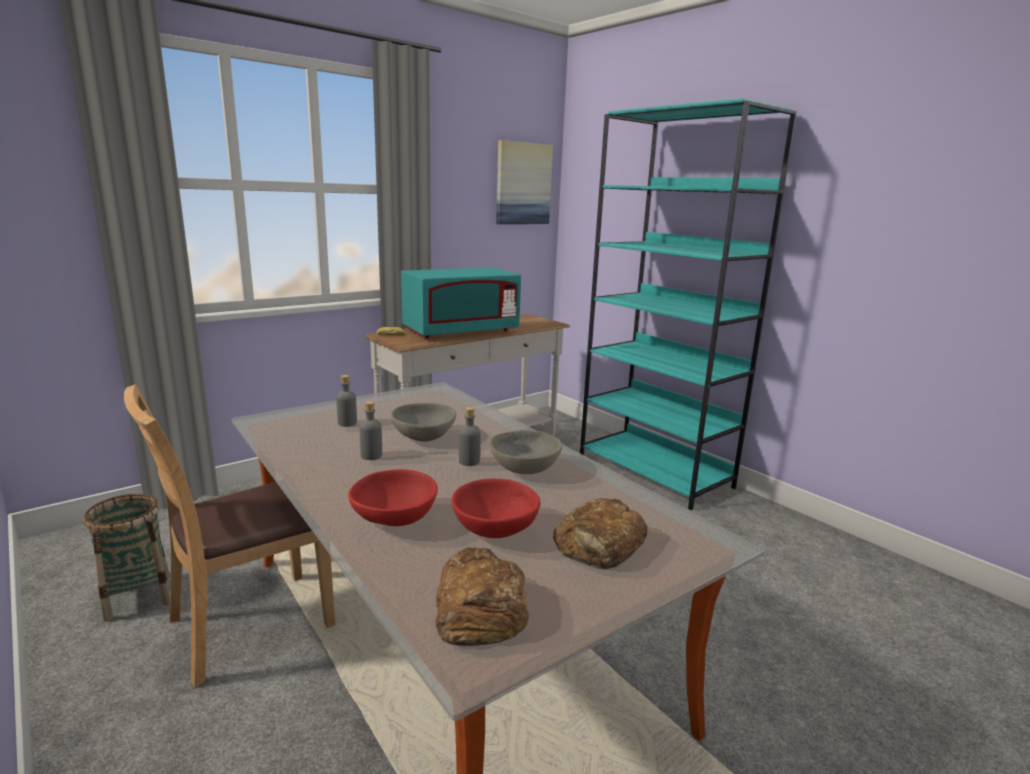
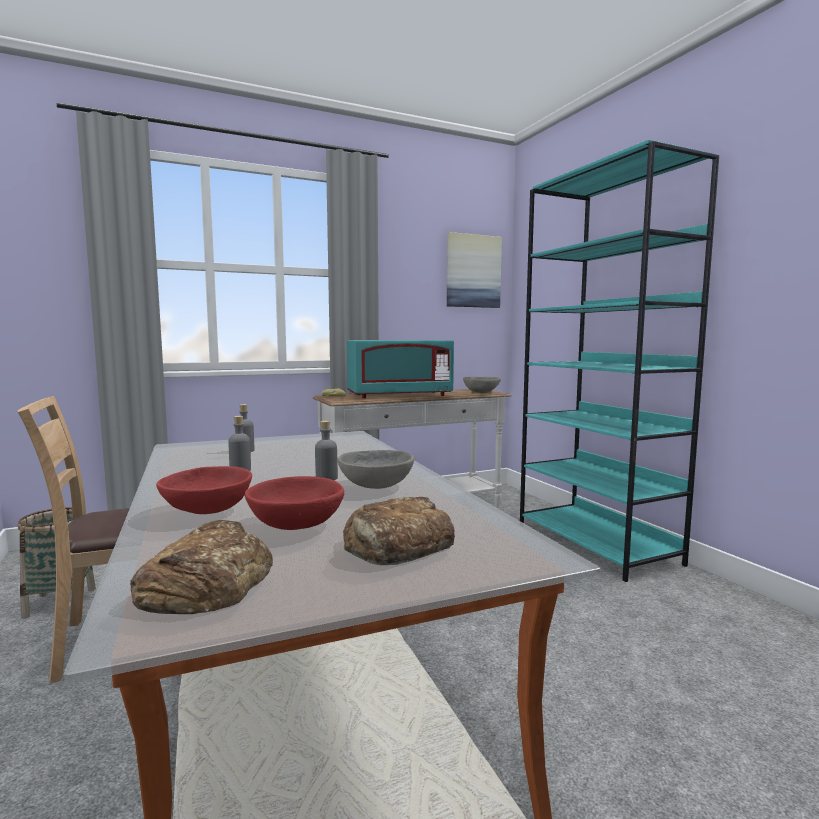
camera: 15 degrees right, 10 degrees down
(424, 437) = (302, 461): grey bowl -> grey bowl (481, 392)

